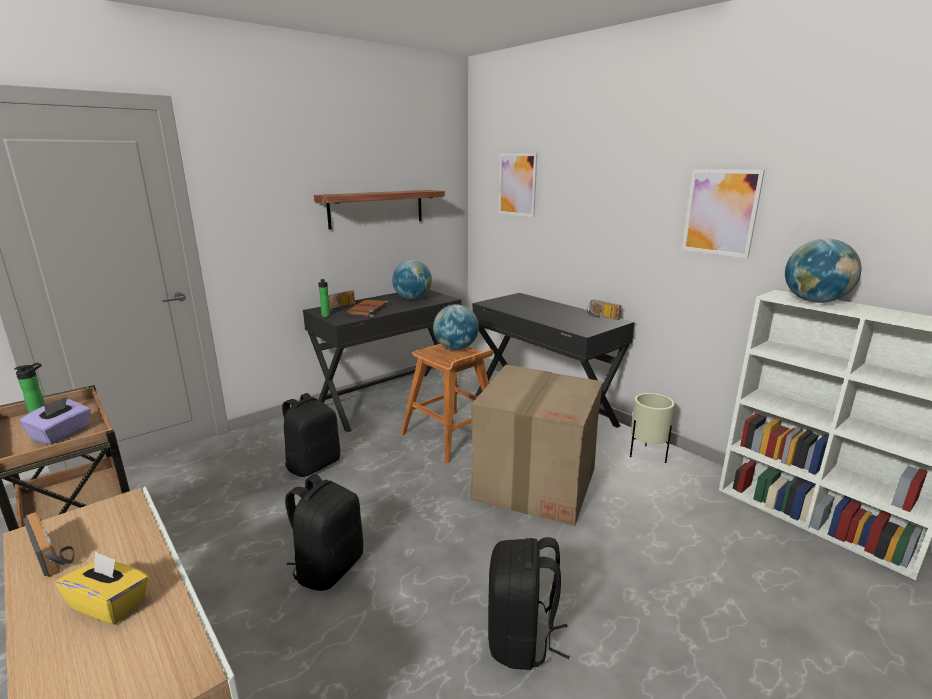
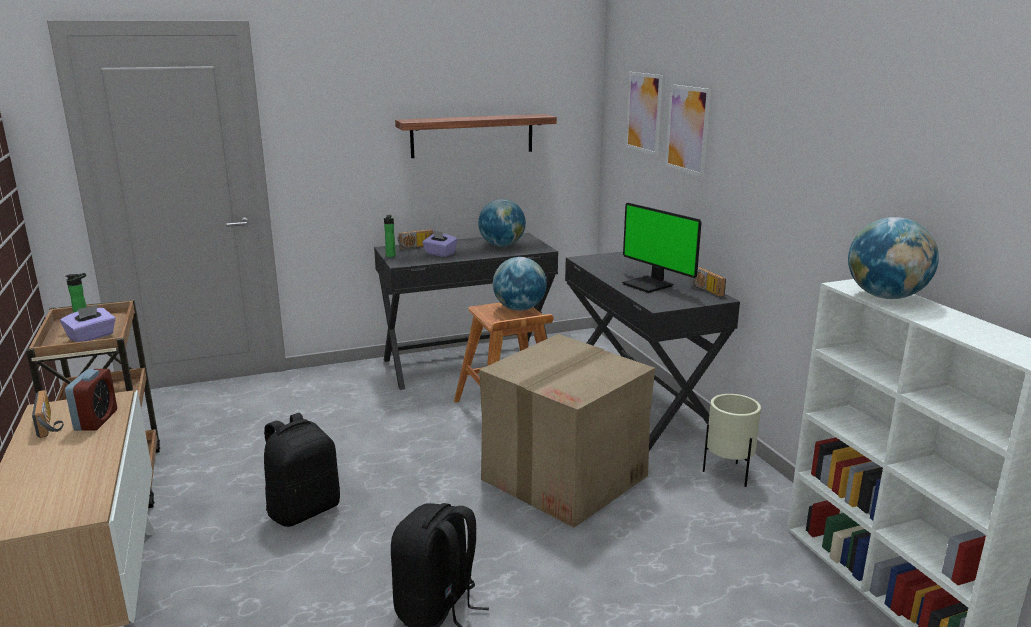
camera: 20 degrees right, 0 degrees up
(111, 604) = (66, 462): yellow tissue box -> none
(116, 535) = (96, 420): none -> alarm clock
(313, 465) = (346, 416): black backpack -> none
(368, 310) = (440, 254): brown book -> purple tissue box
(559, 317) = (650, 285): none -> monitor
(720, 212) = (824, 170): picture -> picture (687, 129)

